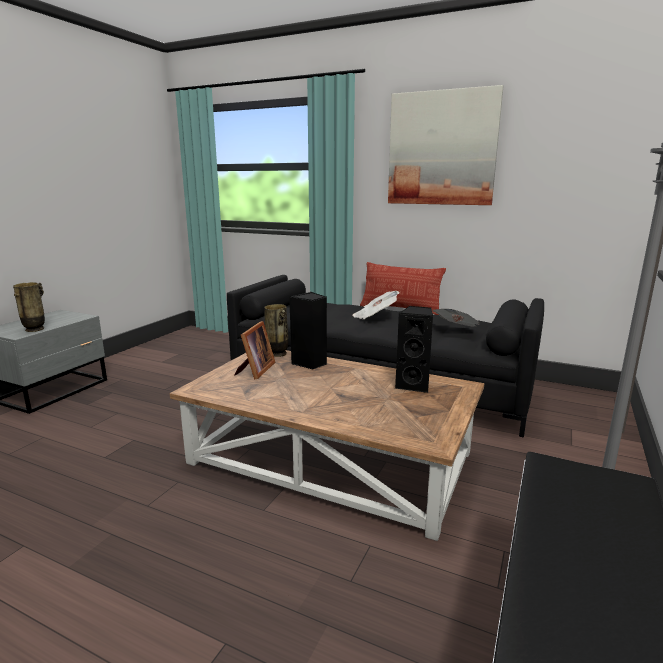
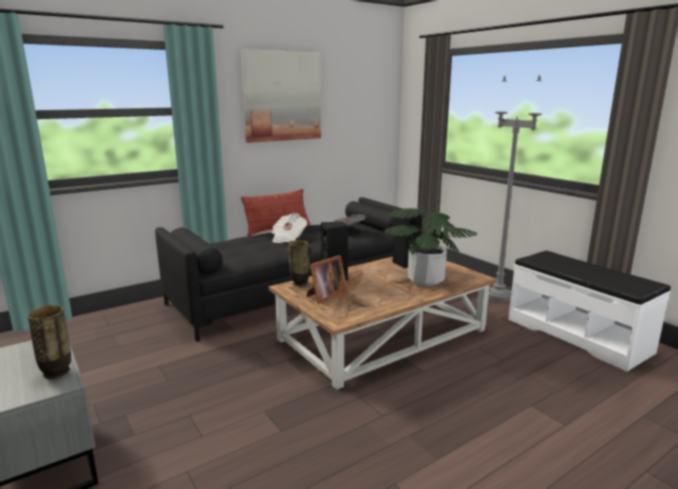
camera: 60 degrees left, 0 degrees up
(255, 370) = (325, 296): picture frame -> picture frame turned 90 degrees clockwise
(366, 409) = (426, 280): none -> potted plant

